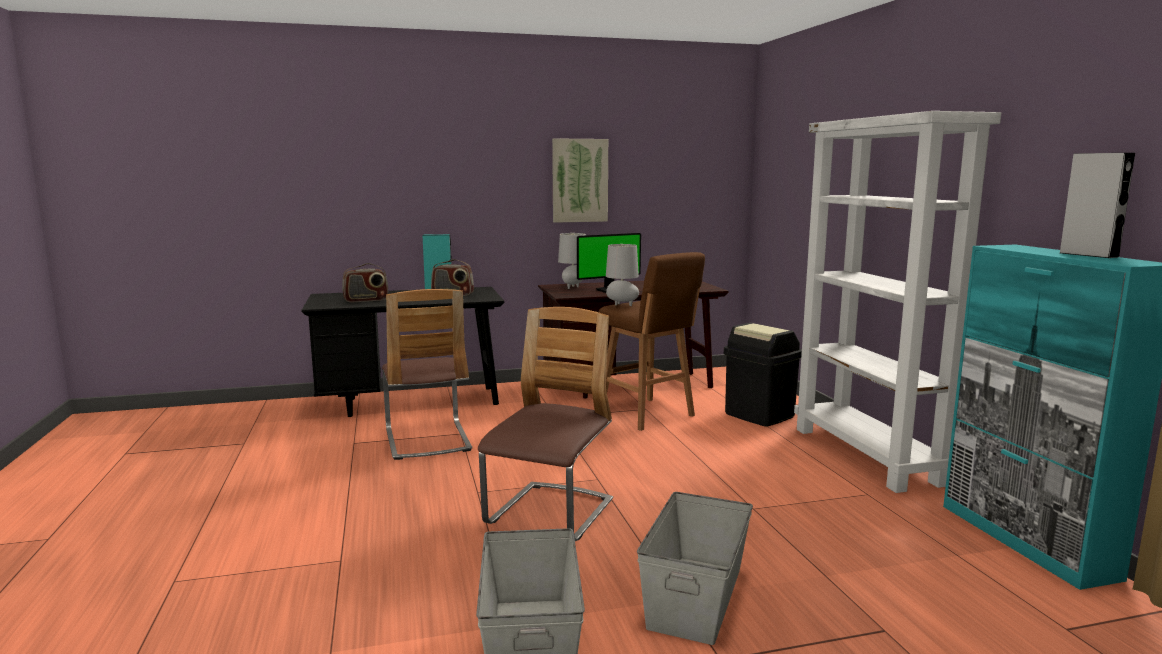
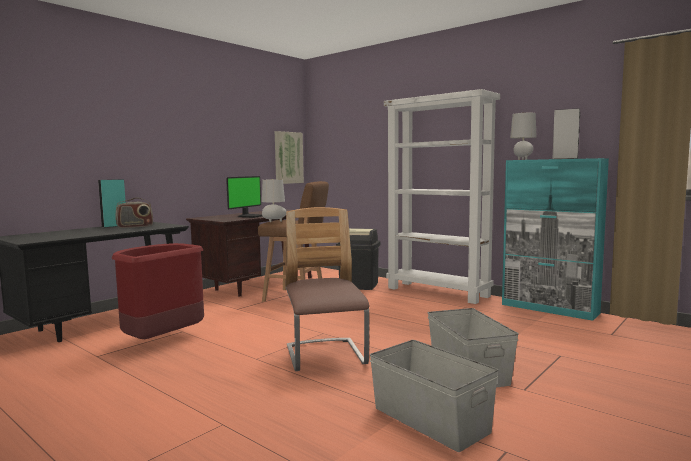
camera: 35 degrees left, 5 degrees down
(366, 300) = (66, 235): radio -> none
(427, 440) = (161, 340): chair -> red trash can
(572, 287) = (216, 217): grey table lamp -> grey table lamp (522, 159)
(579, 180) = (209, 140): picture -> picture (288, 157)

